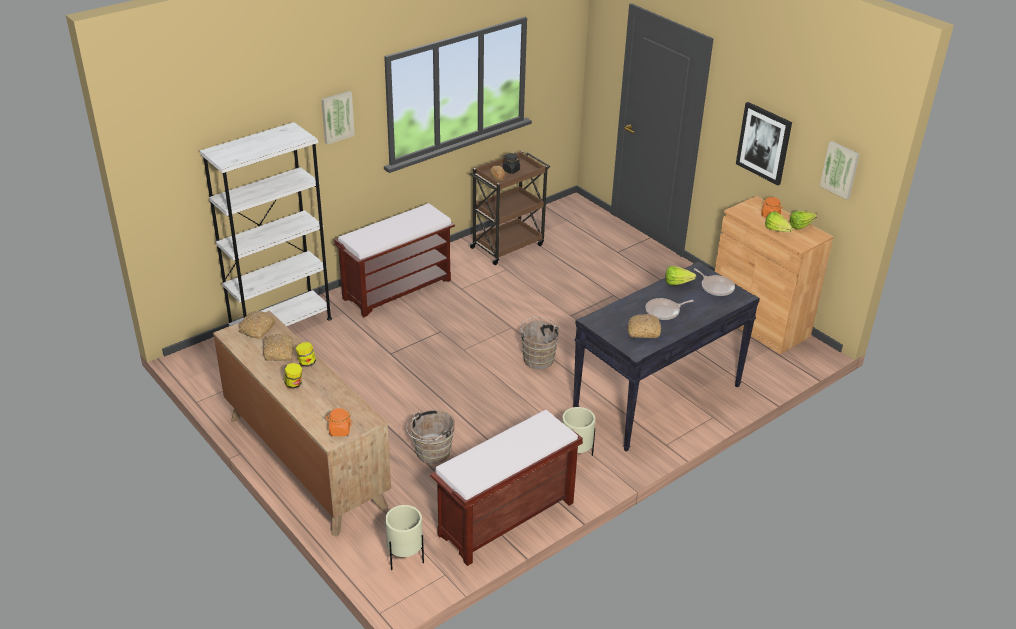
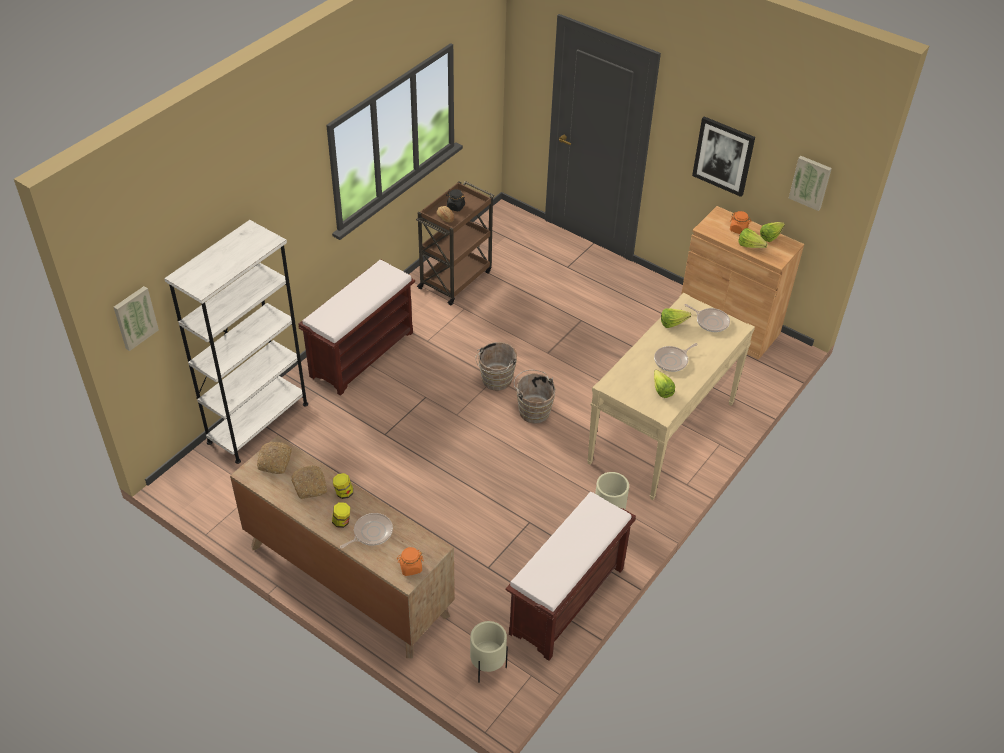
camera: 15 degrees left, 10 degrees up
(316, 397) = (371, 533): none -> frying pan
(337, 117) = (287, 200): picture -> picture (134, 317)
(431, 454) = (468, 544): brown bucket -> brown bucket (495, 381)
(643, 331) = (661, 388): bread -> lettuce
(657, 398) = (662, 433): black console table -> beige console table

